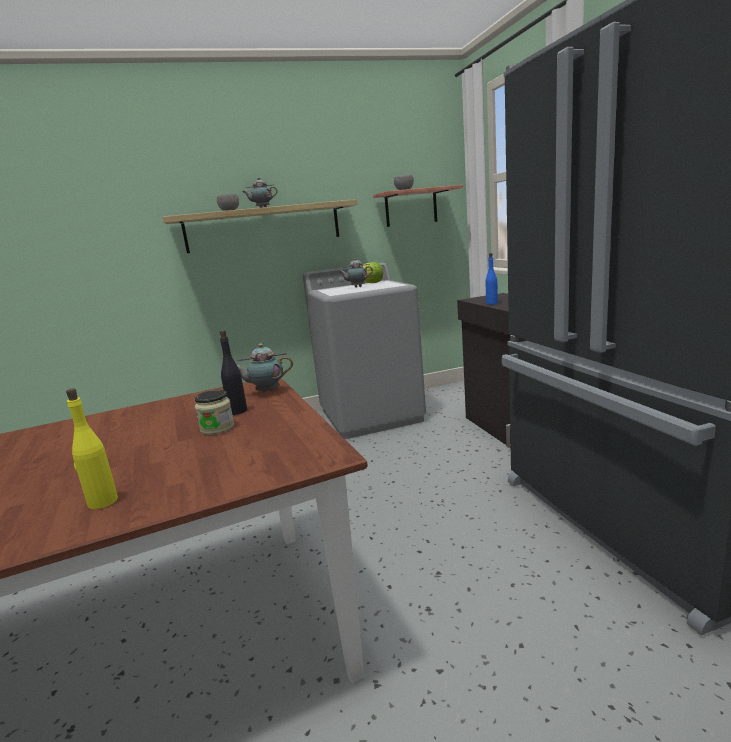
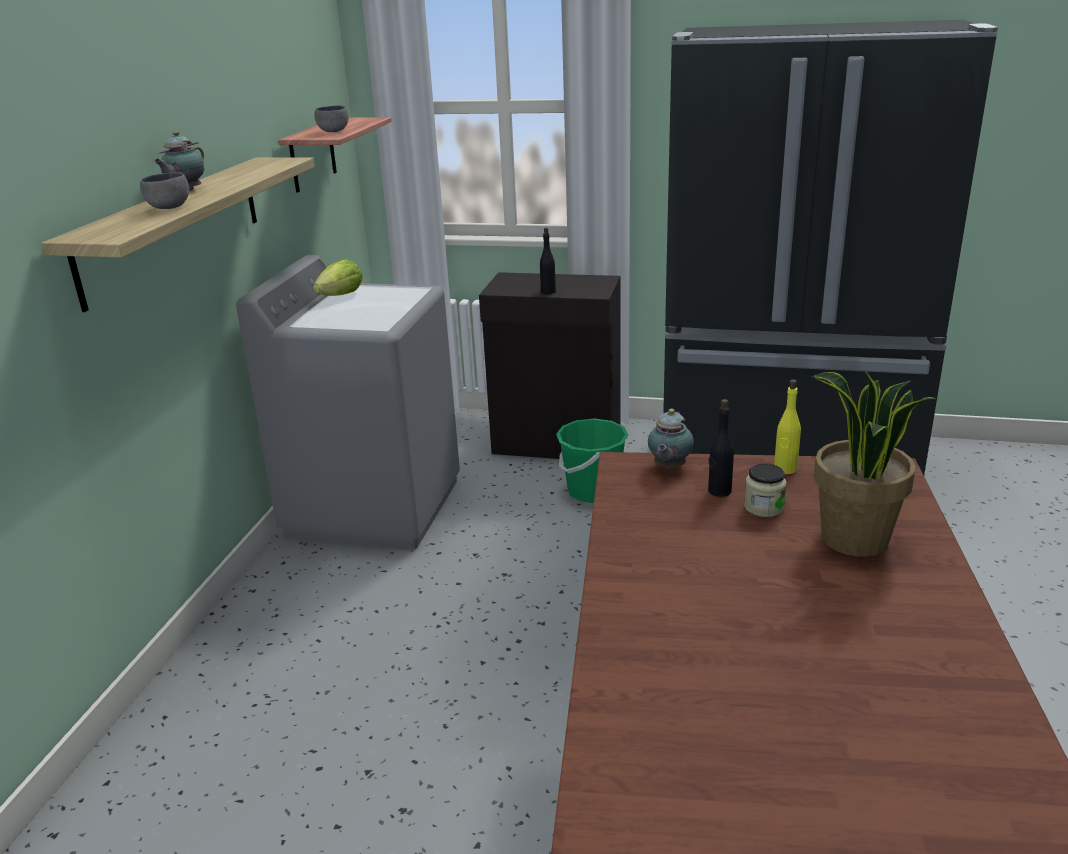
camera: 60 degrees left, 10 degrees up
(102, 502) = (906, 577): yellow bottle -> yellow bottle (785, 469)
(171, 467) = (853, 539): none -> potted plant
(357, 287) = (355, 307): teapot -> none
(470, 459) = (592, 491): none -> green bucket
(492, 303) = (548, 292): blue bottle -> black bottle

